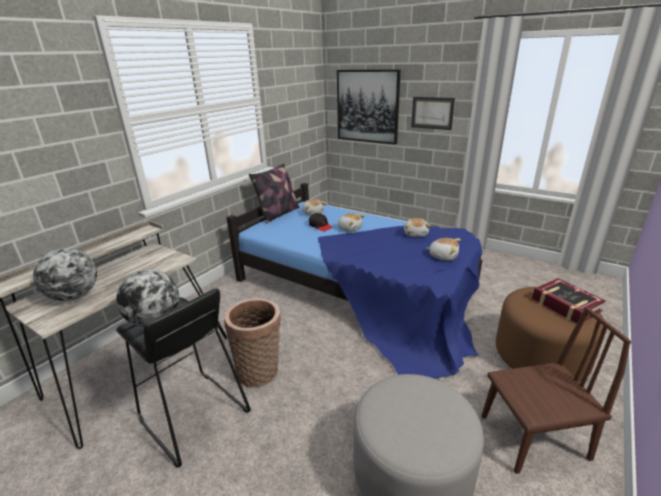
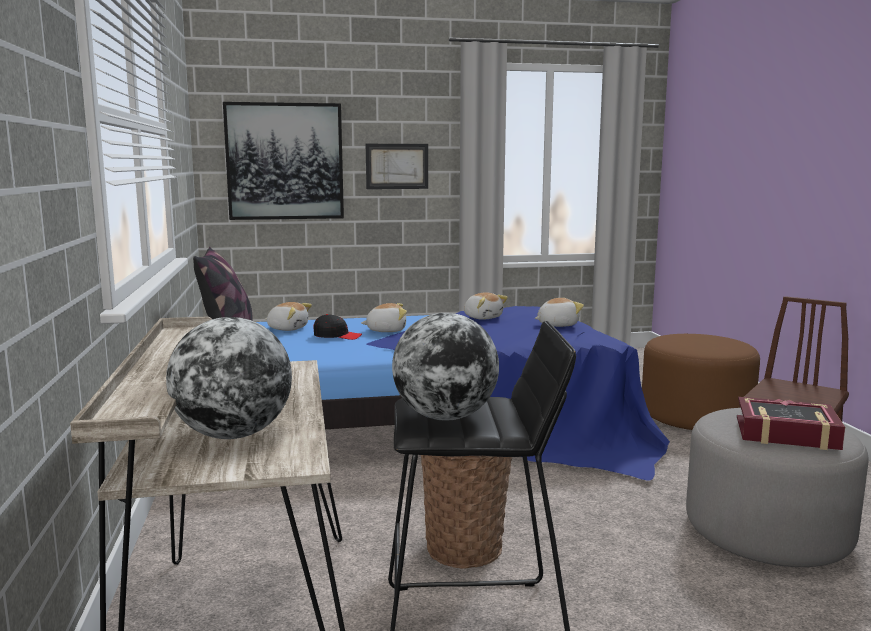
camera: 45 degrees left, 15 degrees down
(565, 305) = (706, 339): book -> book (786, 433)

